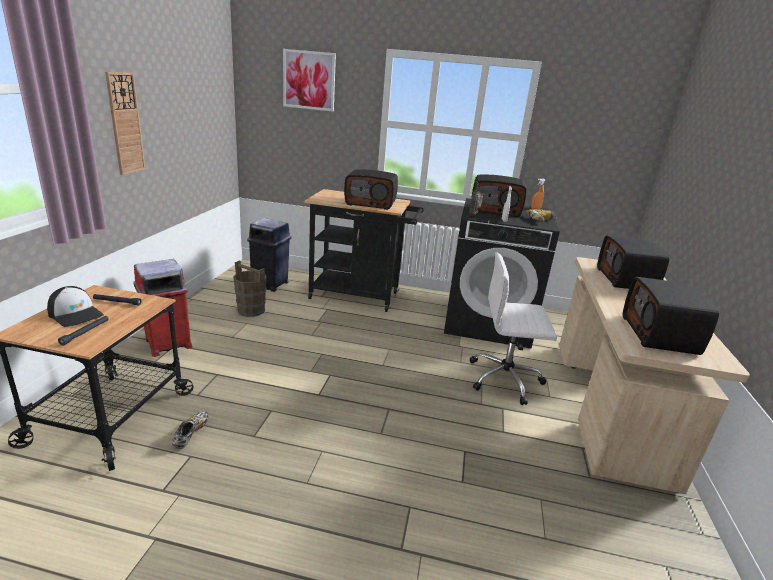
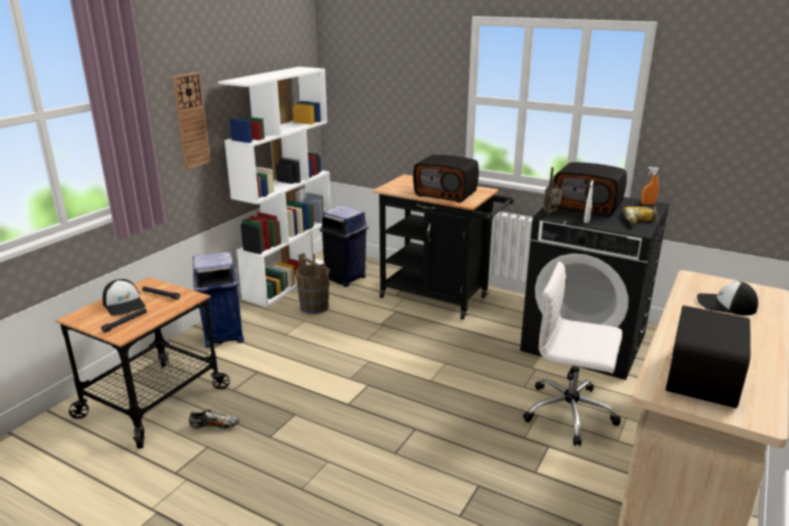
camera: 20 degrees right, 0 degrees up
(167, 344) = (222, 336): red trash can -> blue trash can
(191, 434) = (215, 426): shoe -> shoe turned 60 degrees clockwise
(218, 289) = (290, 281): none -> white bookcase
(309, 80) = (391, 54): picture -> none
(626, 280) = (725, 305): radio -> cap

